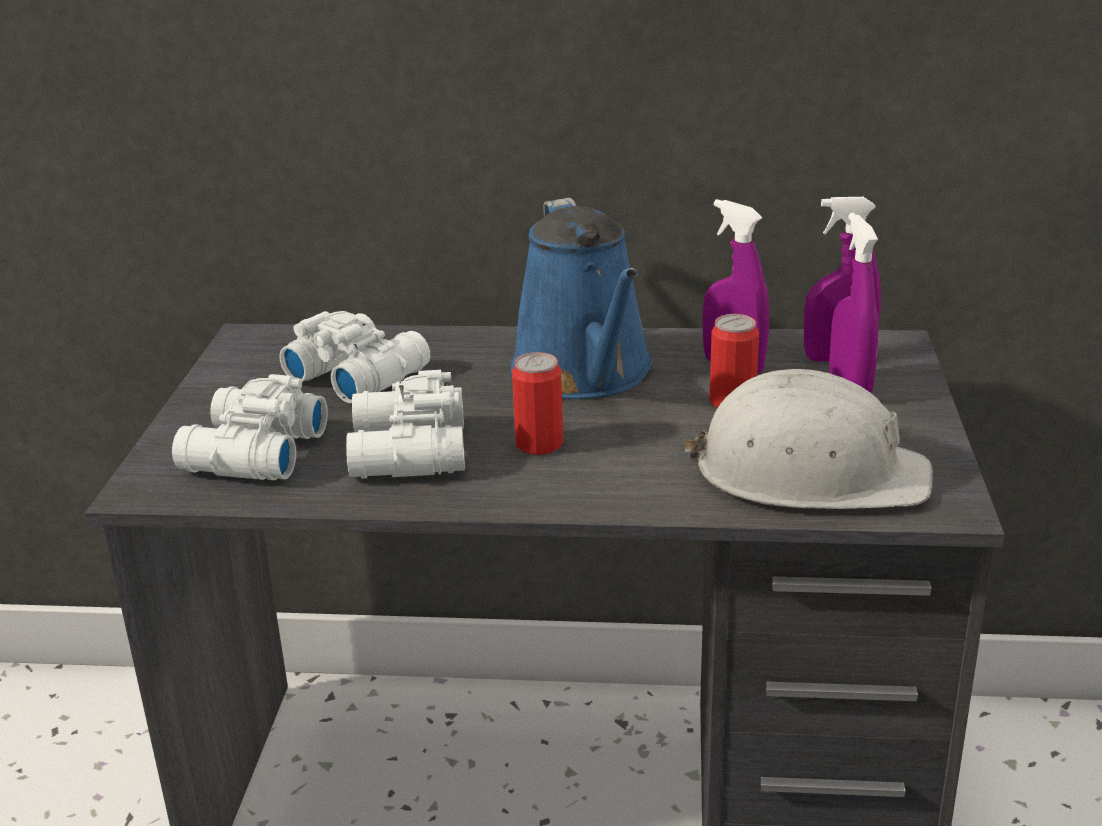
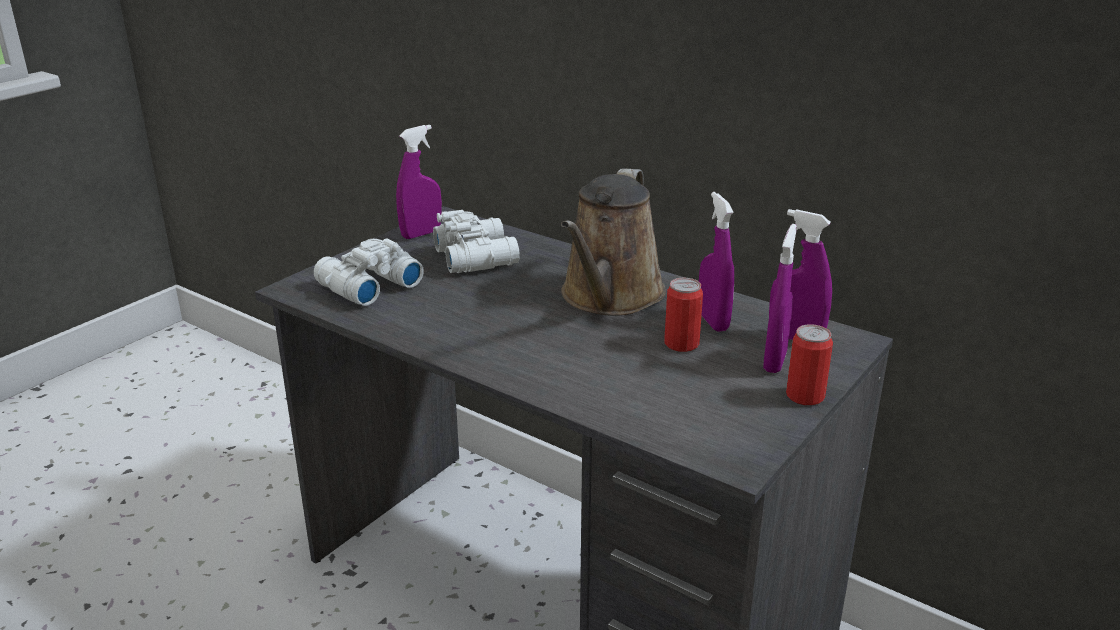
camera: 30 degrees right, 0 degrees up
(241, 366) = (421, 234): none -> purple spray bottle
(405, 453) = (445, 312): white binoculars -> none
(539, 444) = (526, 331): can -> can (805, 396)
(585, 374) = (610, 297): blue watering can -> brown watering can
(809, 472) = (671, 406): white hard hat -> none

